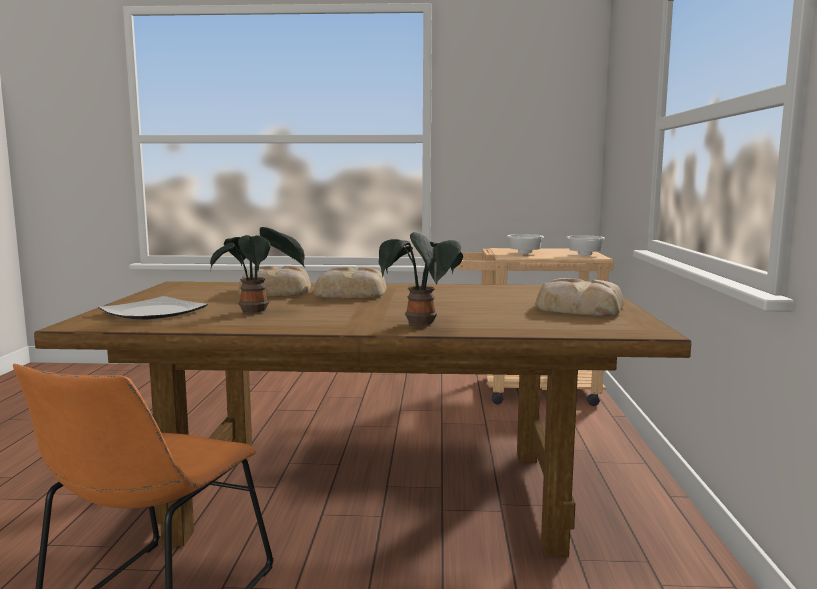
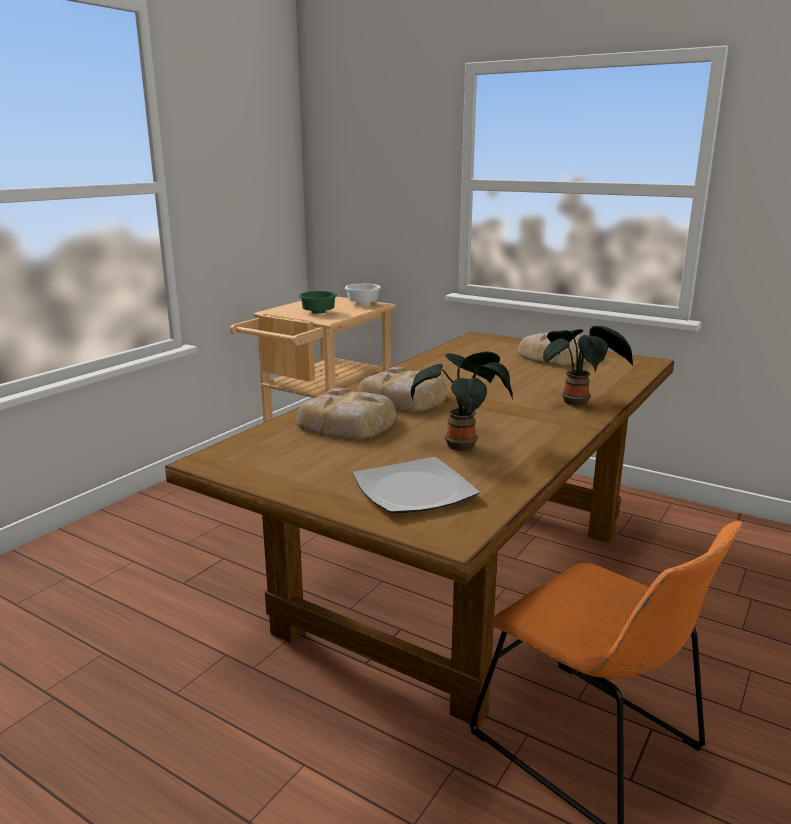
camera: 60 degrees left, 10 degrees up
(524, 253) = (317, 312): white bowl -> green bowl

